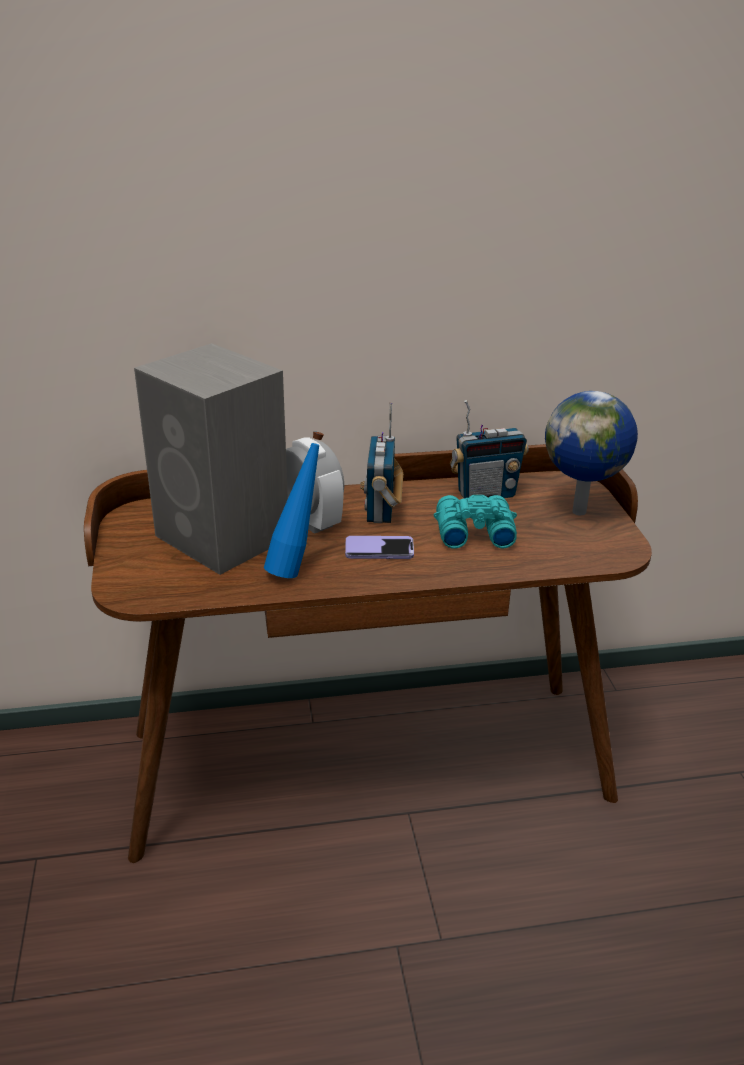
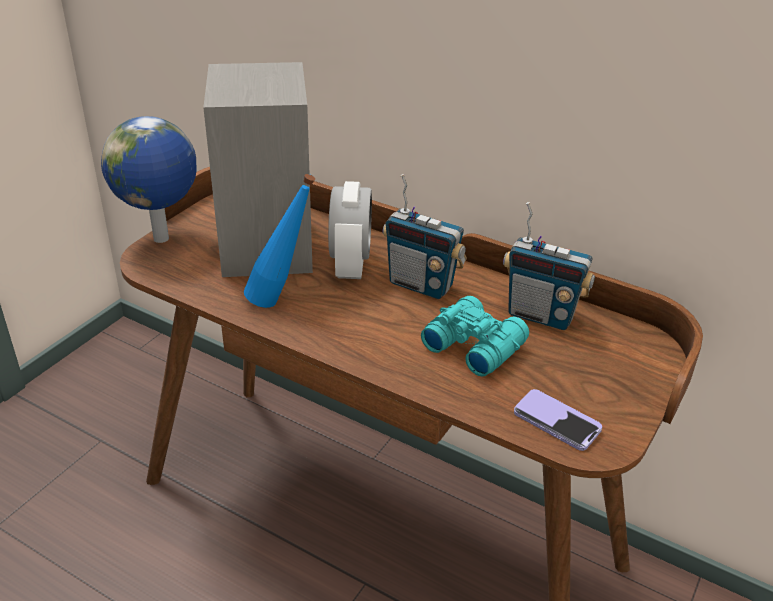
camera: 40 degrees right, 5 degrees up
(379, 549) = (367, 318): phone -> phone (556, 421)
(381, 510) = (421, 285): radio -> radio turned 105 degrees counterclockwise
(581, 511) = (615, 380): globe -> globe (162, 239)

